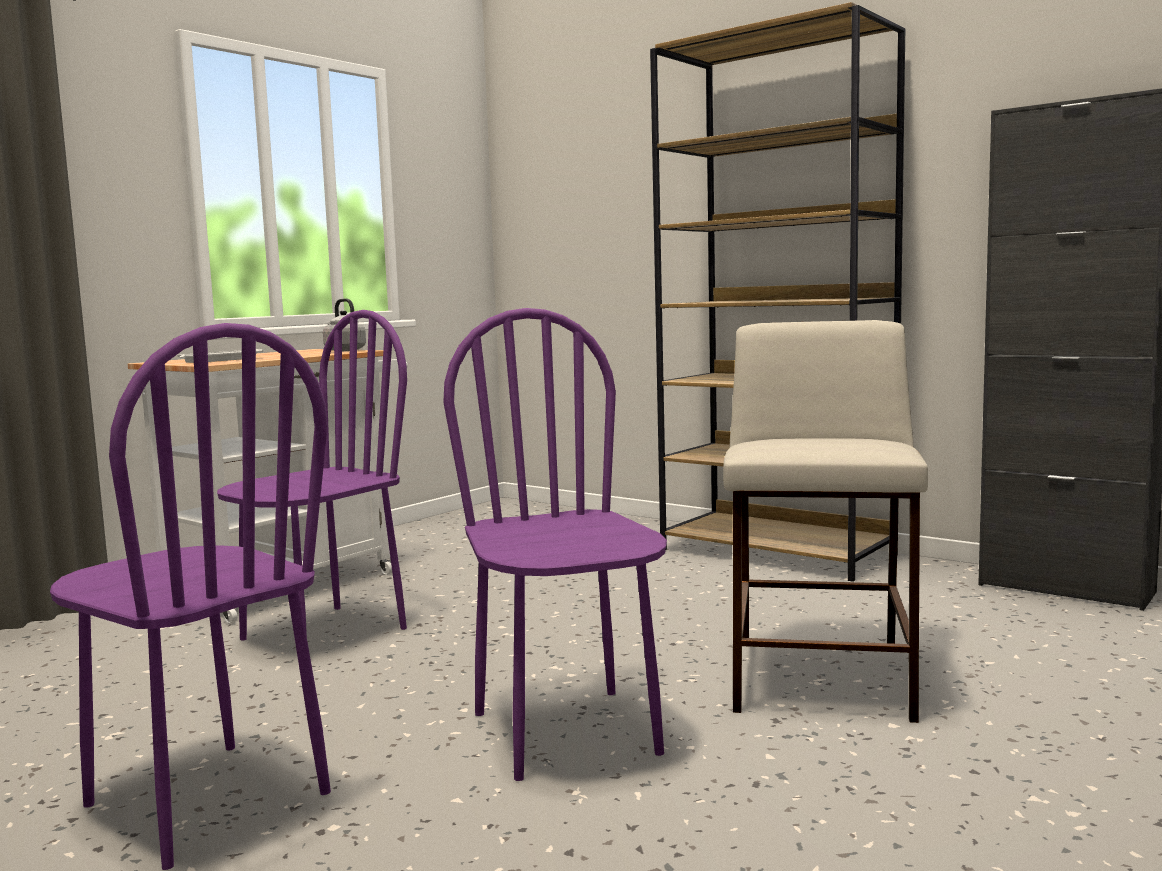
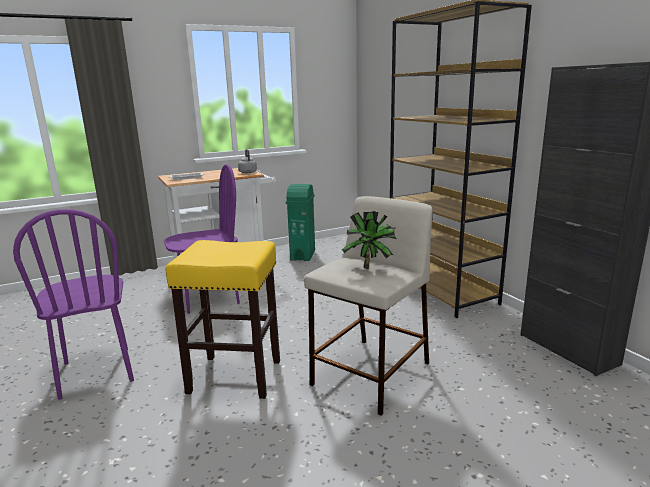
camera: 25 degrees right, 10 degrees up
(441, 541) = (303, 255): none -> green trash can
(567, 732) = (236, 376): purple chair -> yellow stool
(832, 439) = (370, 267): none -> potted plant

